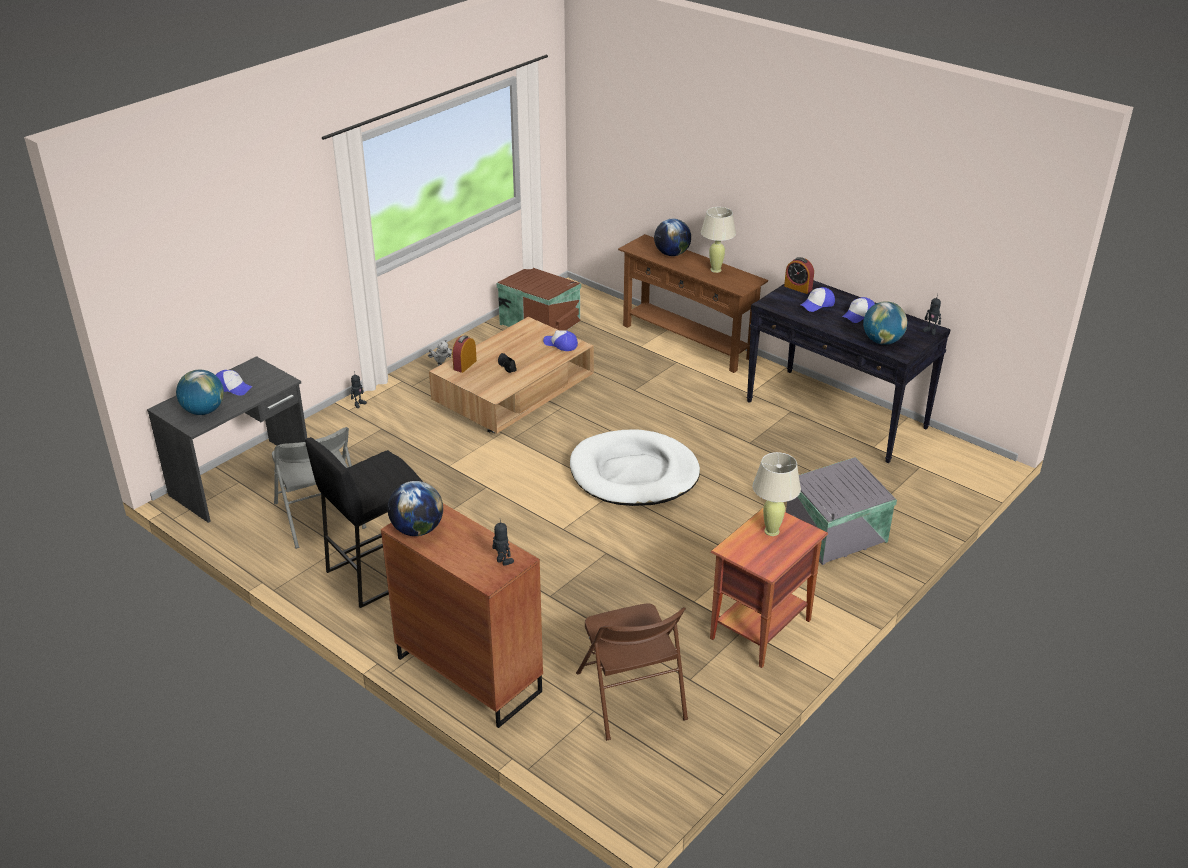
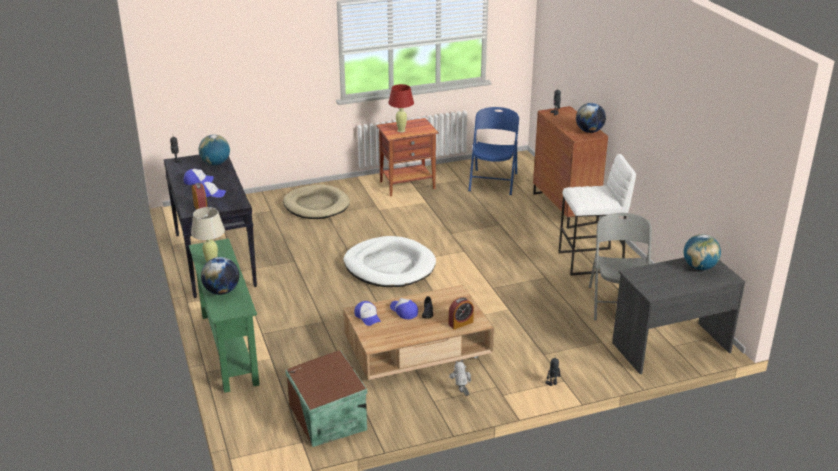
camera: 150 degrees left, 5 degrees down
(232, 387) = (674, 279): cap -> cap (403, 311)
(379, 571) = (590, 262): black stool -> white stool
(630, 696) = (493, 182): brown chair -> blue chair
(687, 341) = (228, 349): brown console table -> green console table
(771, 531) = (401, 130): beige table lamp -> red table lamp
(837, 534) = (316, 205): grey storage box -> beige dog bed

